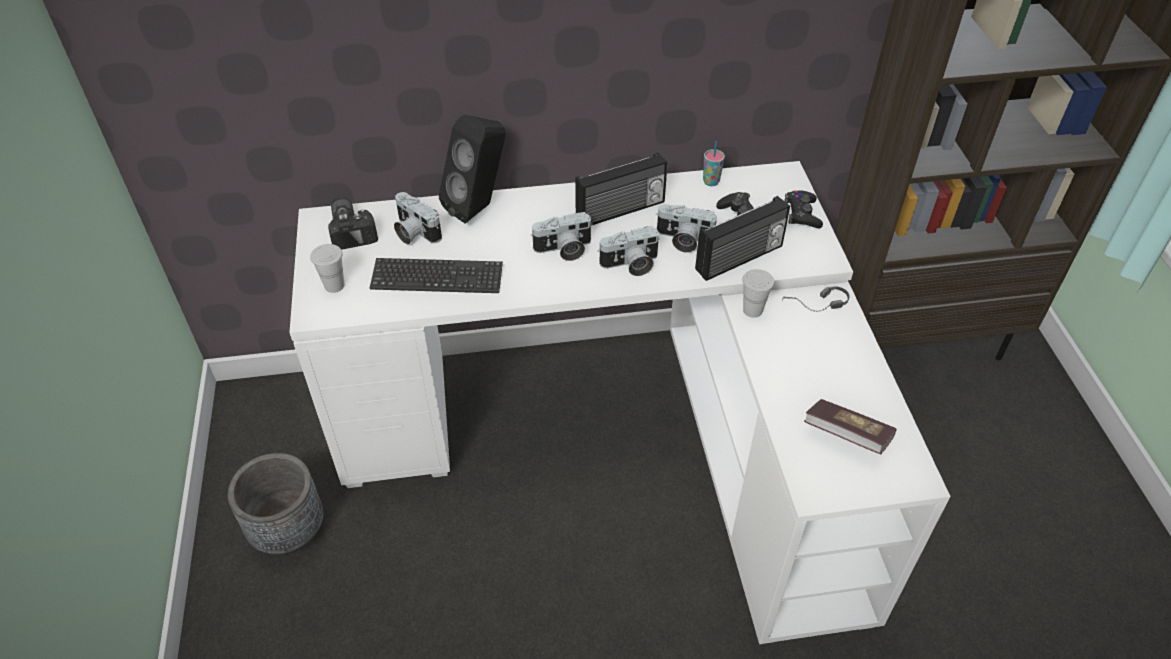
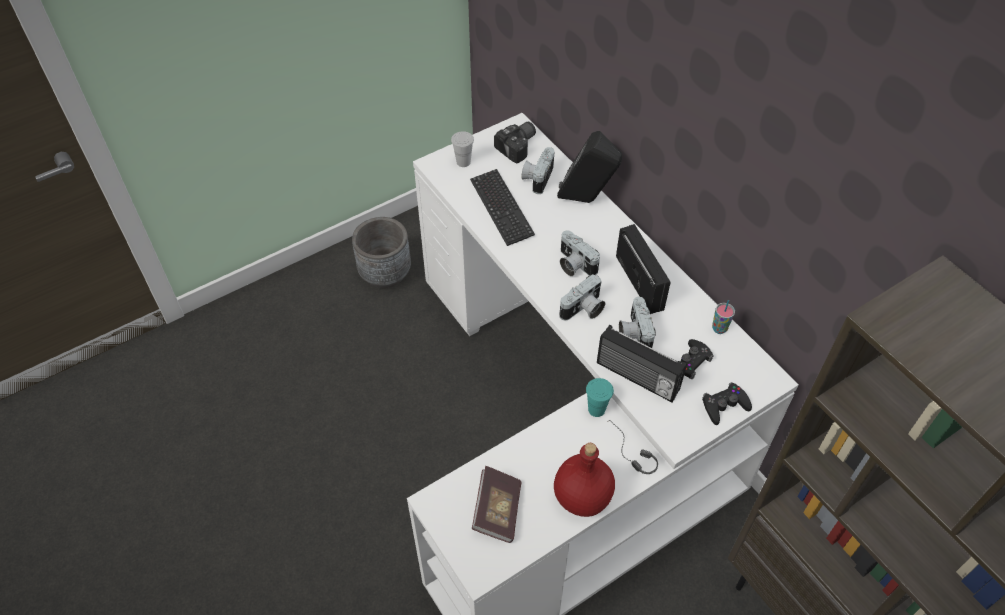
camera: 65 degrees right, 5 degrees up
(621, 211) = (641, 282): radio -> radio turned 150 degrees counterclockwise
(630, 265) = (583, 310): camera -> camera turned 90 degrees counterclockwise
(752, 310) = (596, 409): white cup -> turquoise cup
(856, 360) = (583, 498): none -> red bottle

